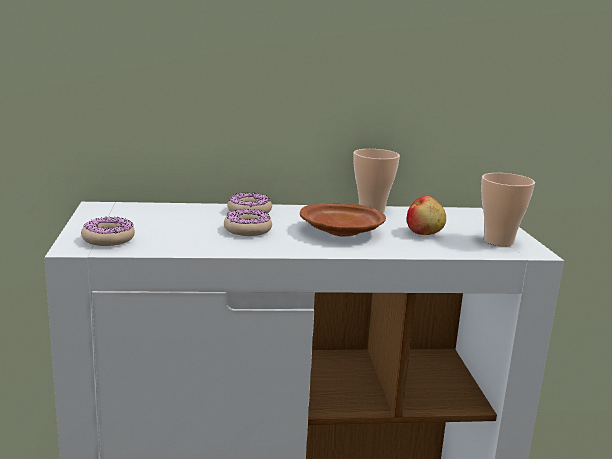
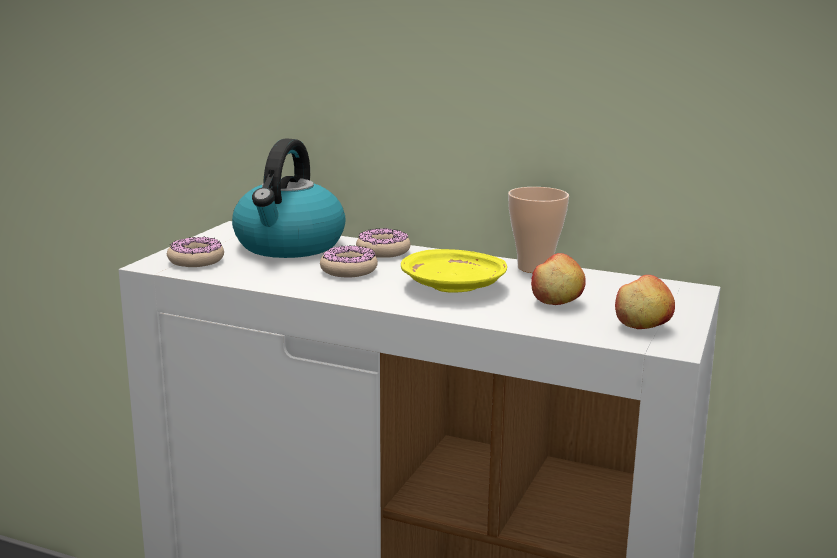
camera: 30 degrees right, 0 degrees up
(169, 216) = (289, 246): none -> kettle
(342, 231) = (454, 287): brown plate -> yellow plate
(499, 241) = (643, 327): cup -> apple

